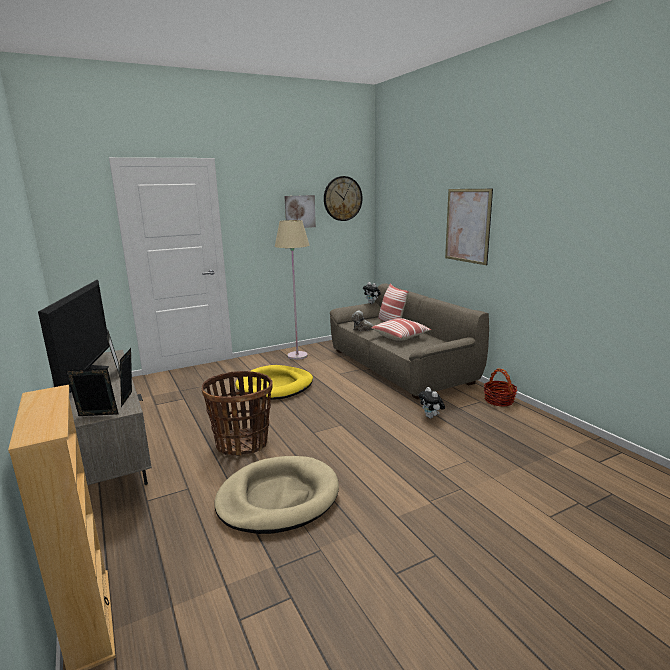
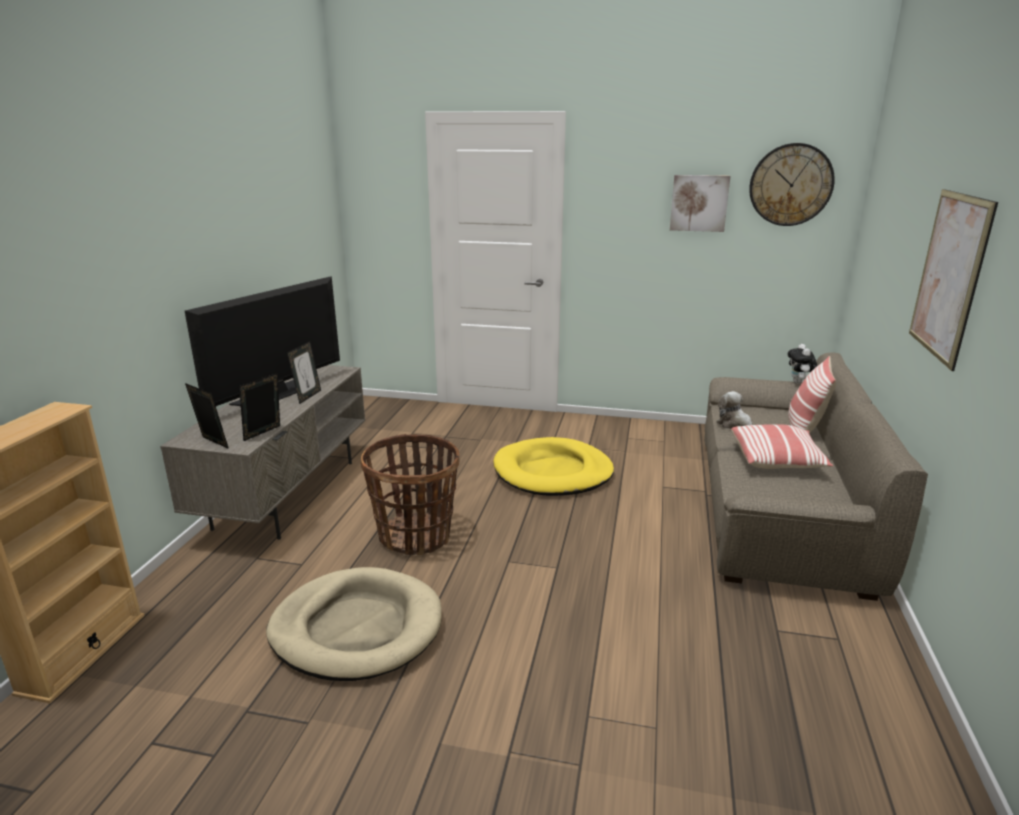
camera: 40 degrees right, 5 degrees up
(297, 356) = (641, 436): beige floor lamp -> none
(431, 417) = (704, 622): plush toy -> none
(499, 401) = (879, 656): basket -> none

